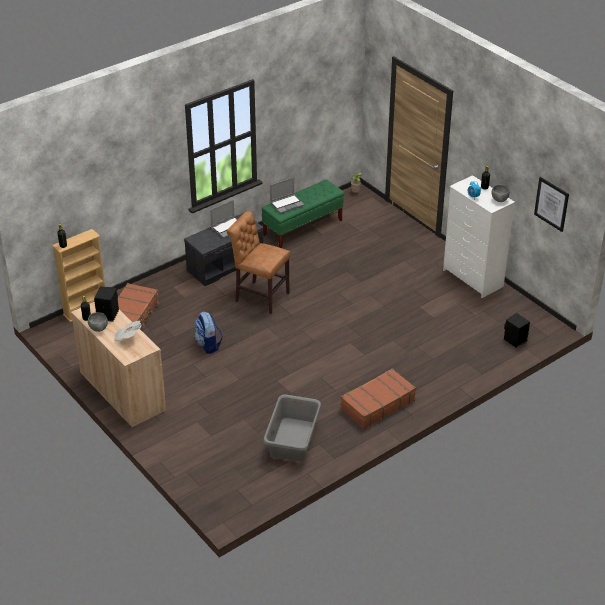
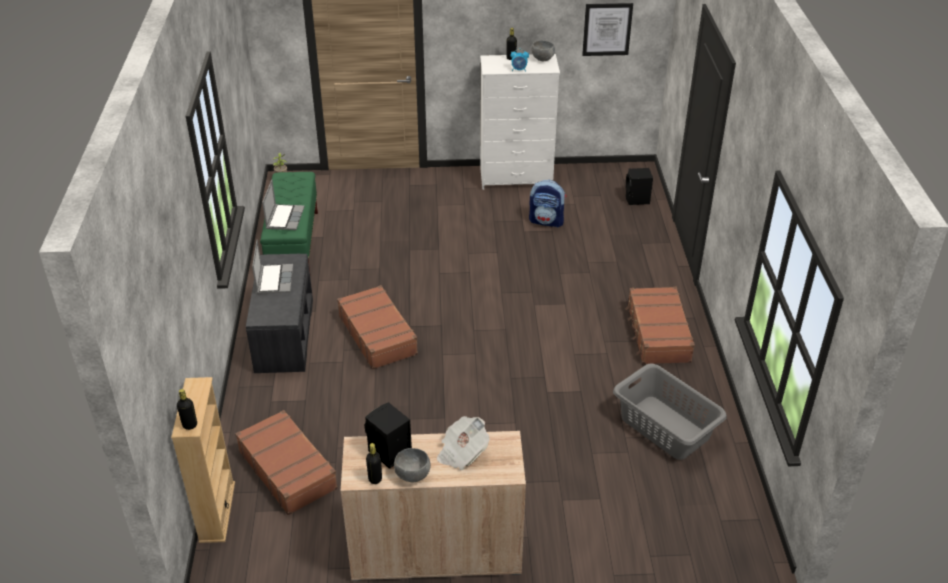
camera: 55 degrees left, 0 degrees up
(208, 345) = (423, 421): backpack -> backpack (547, 221)
(259, 296) = (378, 335): brown chair -> brown suitcase

